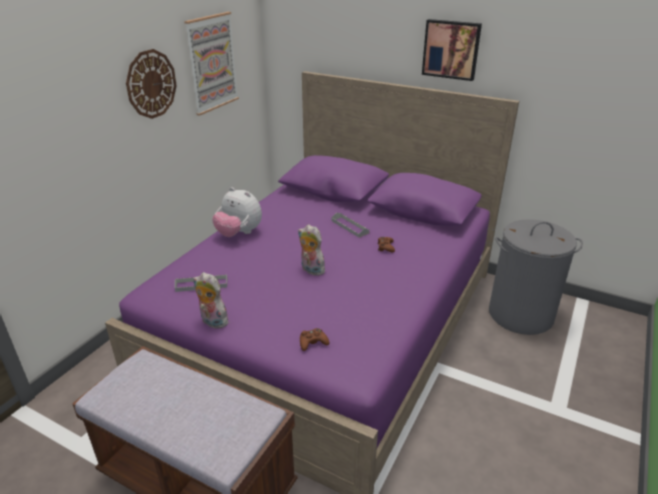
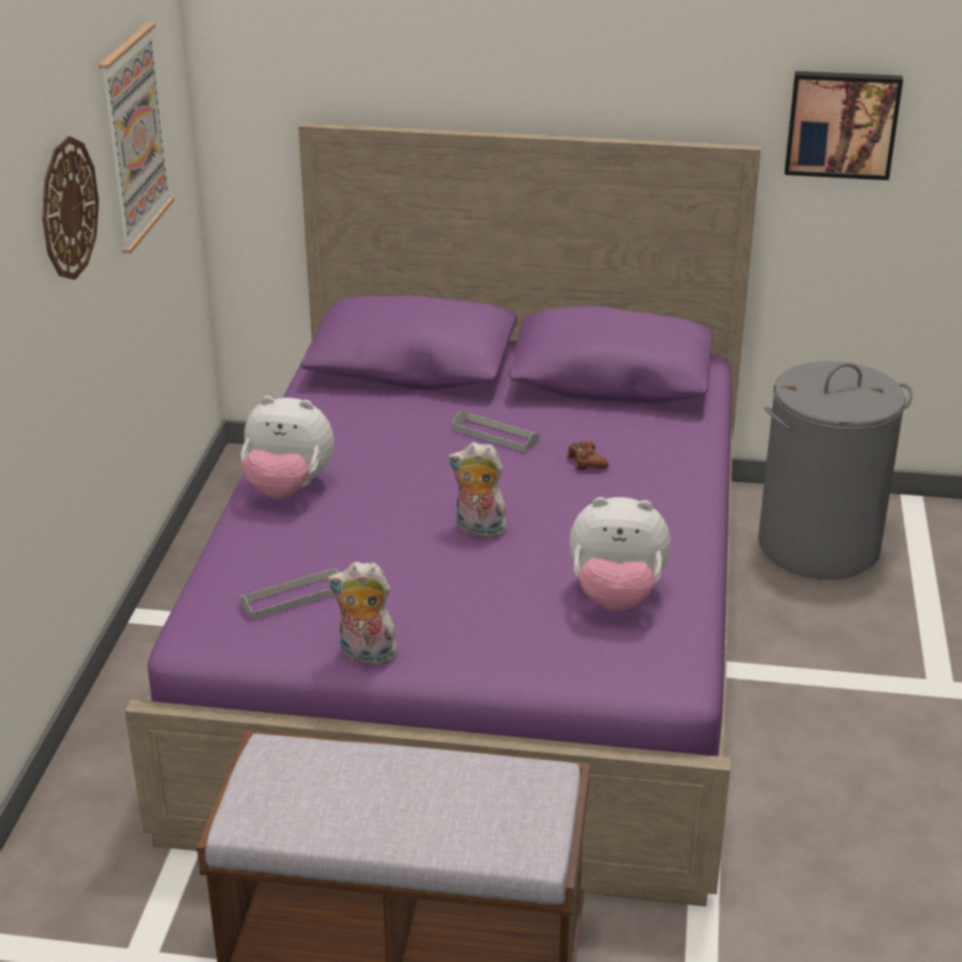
camera: 20 degrees left, 0 degrees up
(313, 342) = (566, 648): brown game controller -> none
(357, 320) = (616, 597): none -> plush toy
(451, 49) = (620, 60): picture -> picture (842, 124)

